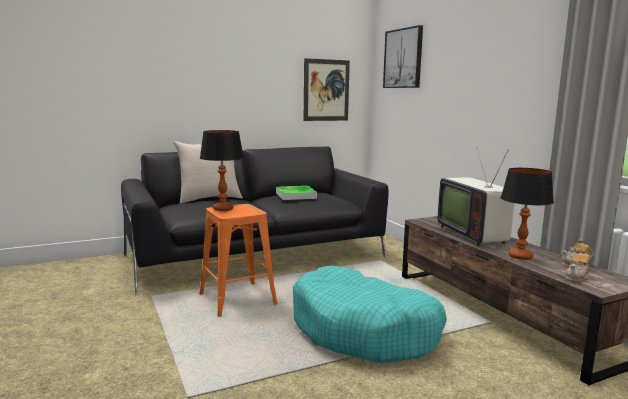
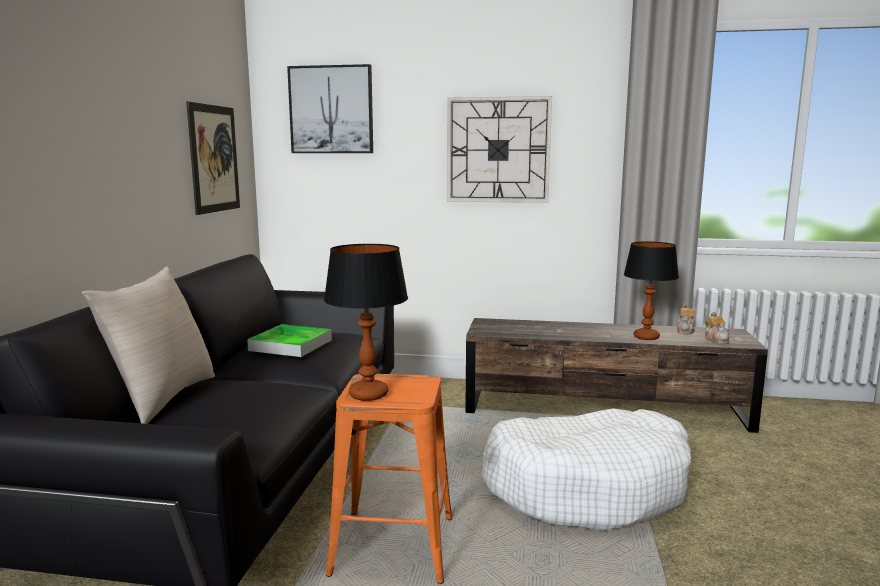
camera: 55 degrees left, 0 degrees up
(364, 331) = (588, 487): turquoise dog bed -> white dog bed
(474, 234) = (559, 329): television -> none
(484, 85) = (498, 150): none -> wall clock

